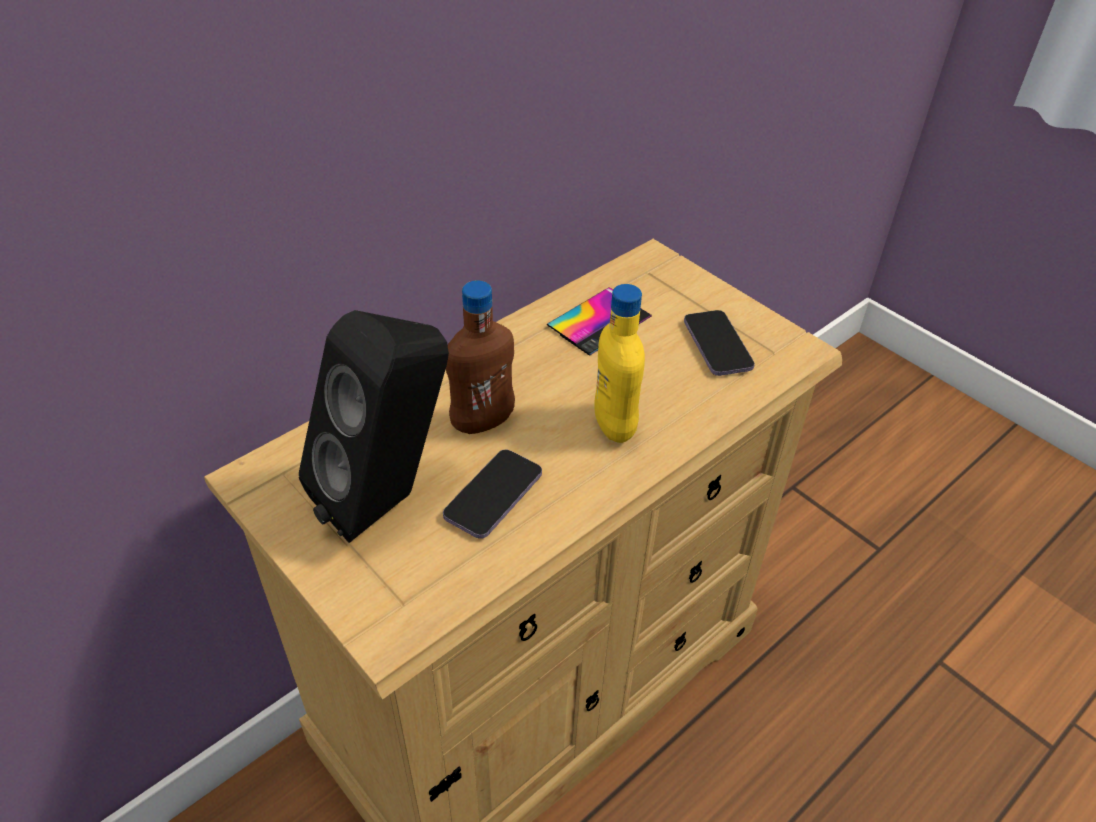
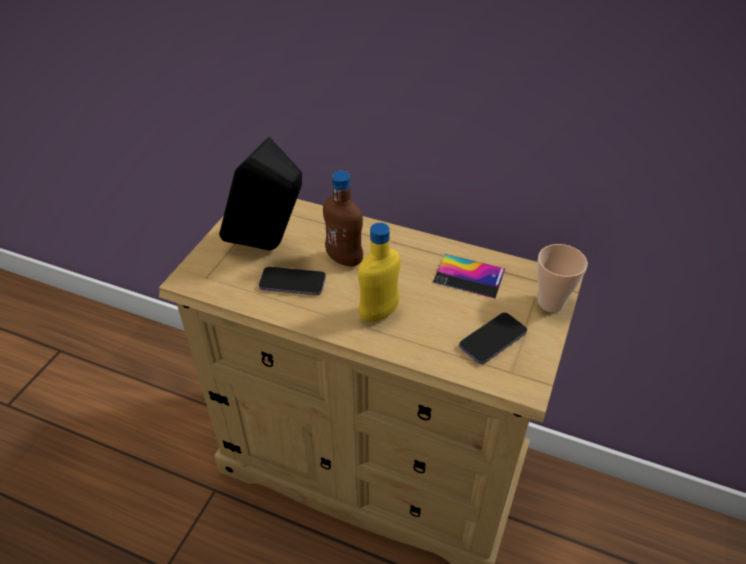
camera: 65 degrees right, 0 degrees up
(684, 279) = (551, 303): none -> cup

